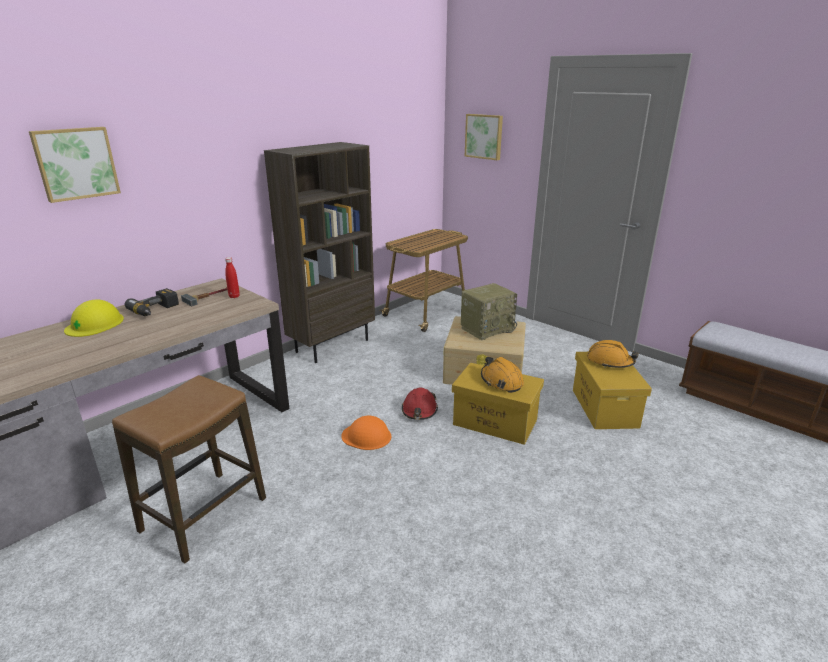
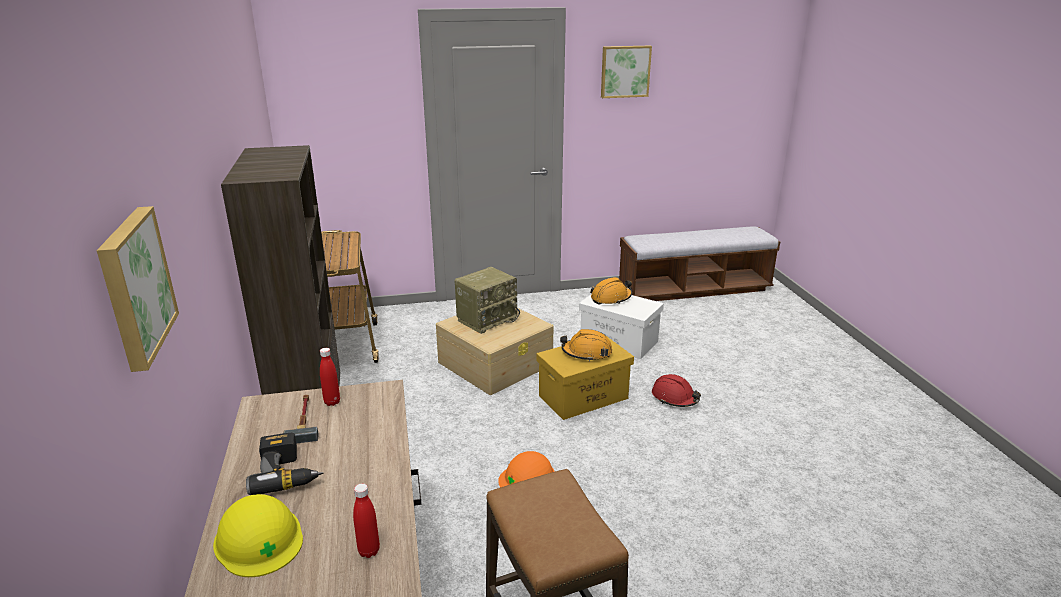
camera: 55 degrees left, 0 degrees up
(94, 351) = (369, 551): none -> red bottle
(419, 411) = (520, 428): red hard hat -> red hard hat (674, 398)
(484, 136) = (339, 106): picture -> picture (625, 71)
(487, 329) = (487, 319): radio -> radio turned 45 degrees clockwise
(605, 408) = (619, 341): yellow storage box -> white storage box

